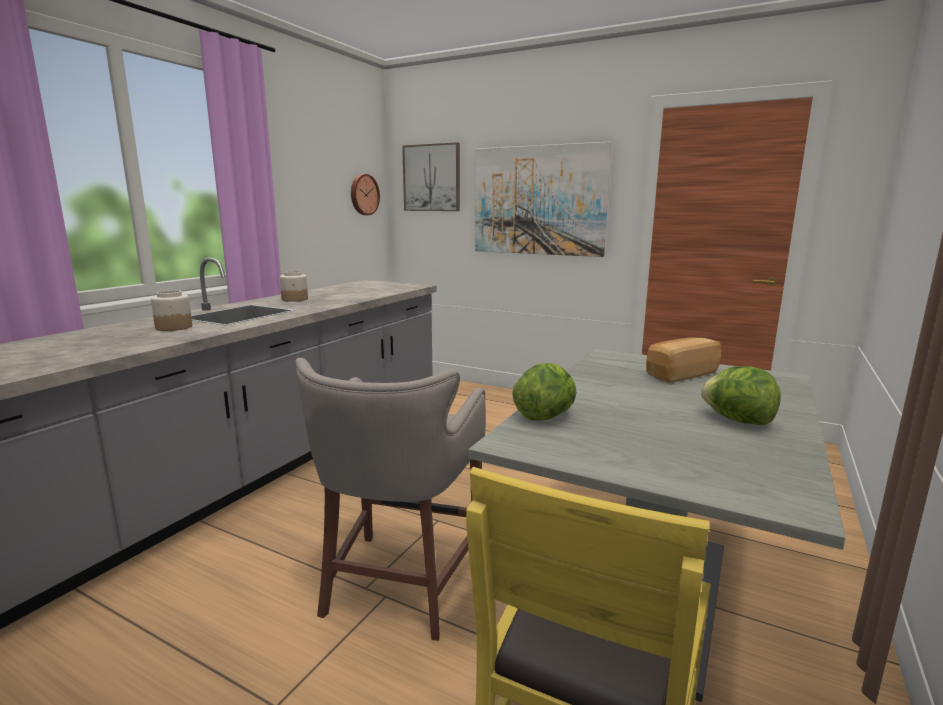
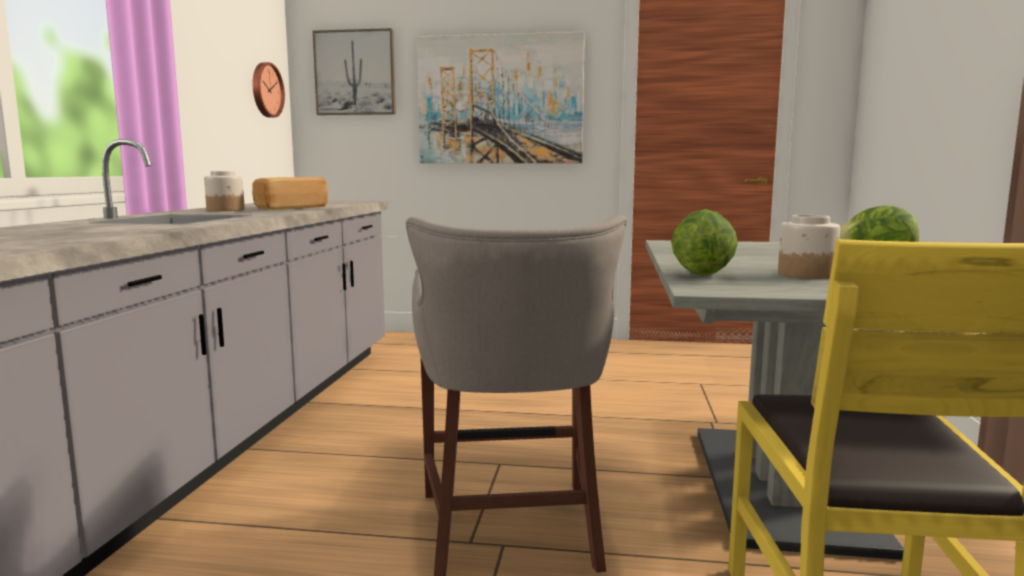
camera: 20 degrees left, 5 degrees down
(173, 327) = (105, 227): jar -> jar (805, 275)
(680, 374) = (764, 248): bread -> bread (290, 208)

